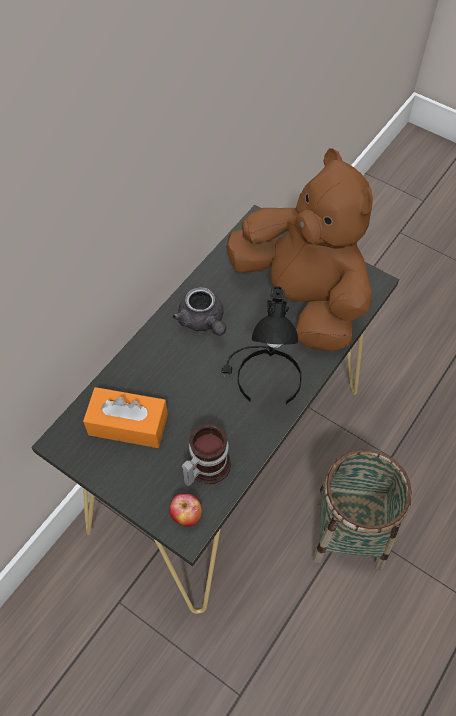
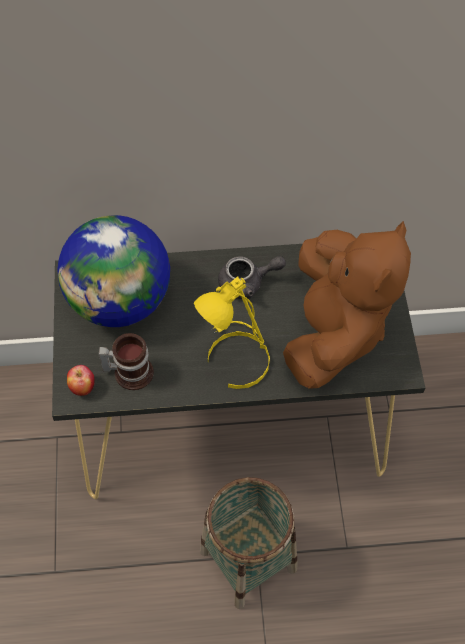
camera: 50 degrees right, 0 degrees up
(128, 424) = (120, 301): orange tissue box -> globe
(203, 321) = (247, 283): grey teapot -> grey teapot turned 120 degrees counterclockwise
(264, 379) = (235, 358): black table lamp -> yellow table lamp

